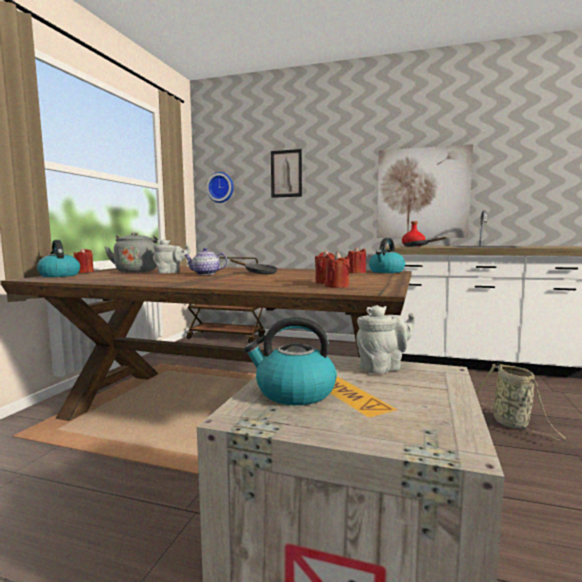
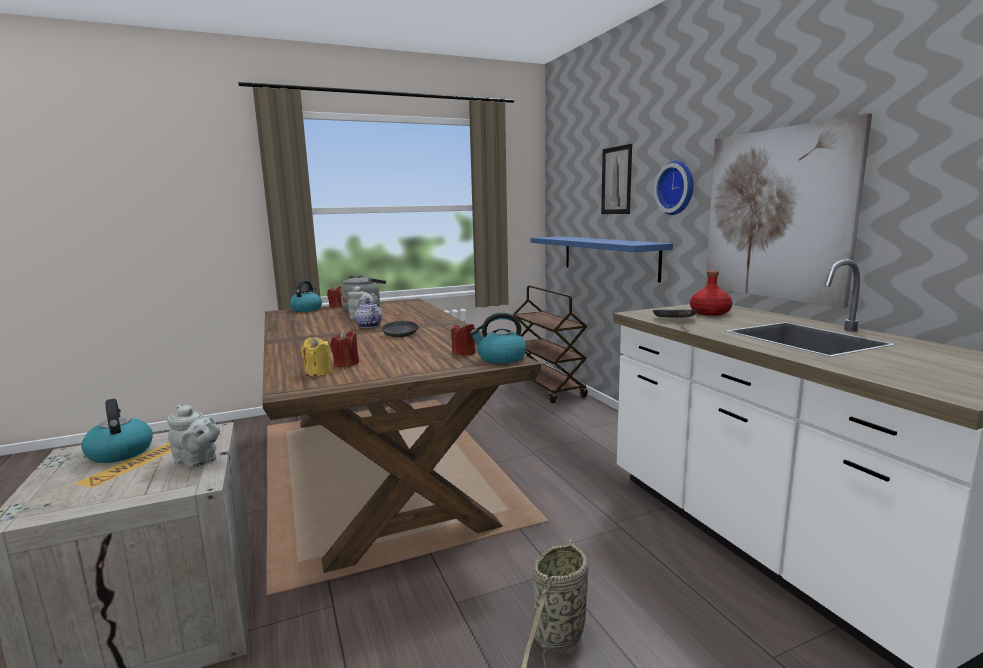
camera: 50 degrees right, 5 degrees up
(221, 187) = (563, 199): wall clock -> wall clock (677, 188)
(279, 227) = (608, 256): none -> blue shelf
(336, 286) = (318, 372): red candle -> yellow candle

